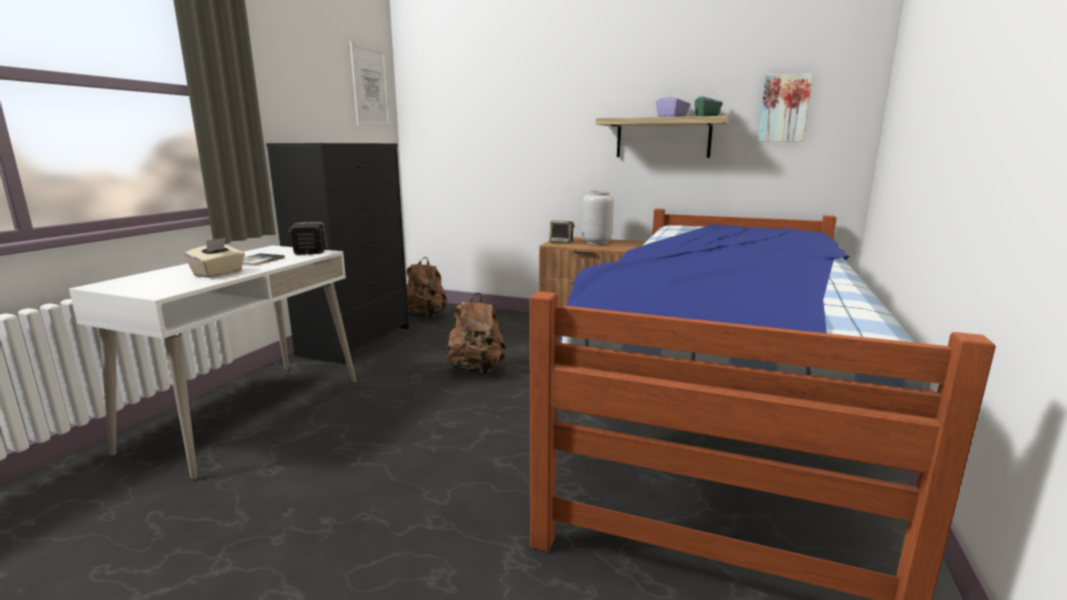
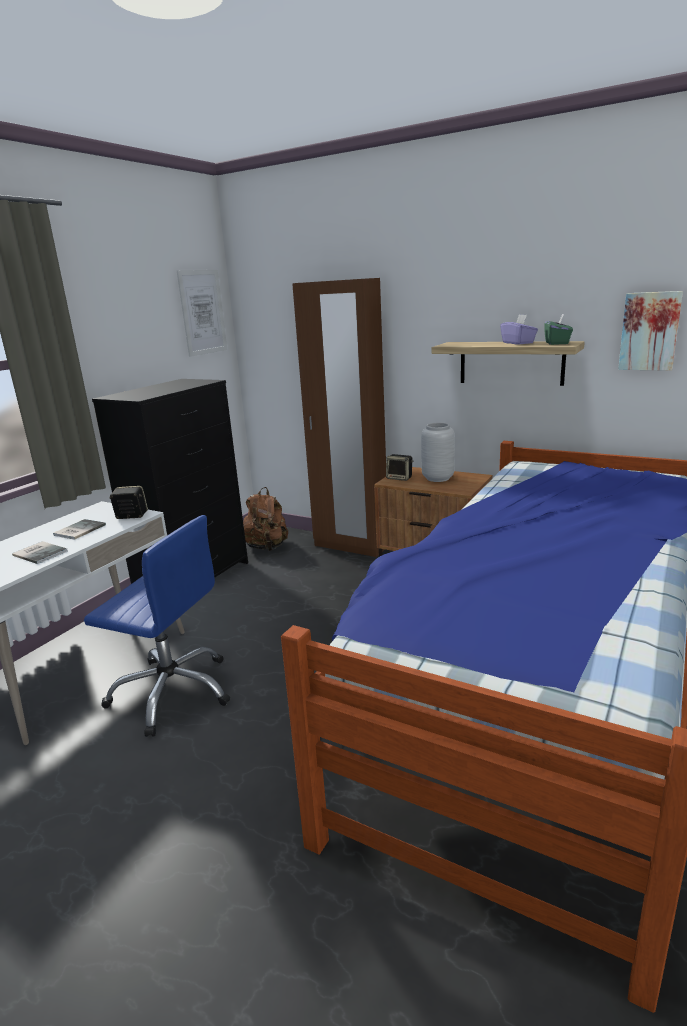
camera: 10 degrees right, 5 degrees up
(219, 273) = (41, 552): beige tissue box -> book
(354, 427) = (172, 691): none -> blue office chair
(477, 370) = (303, 622): brown backpack -> none
(507, 315) = (350, 546): none -> brown wardrobe

